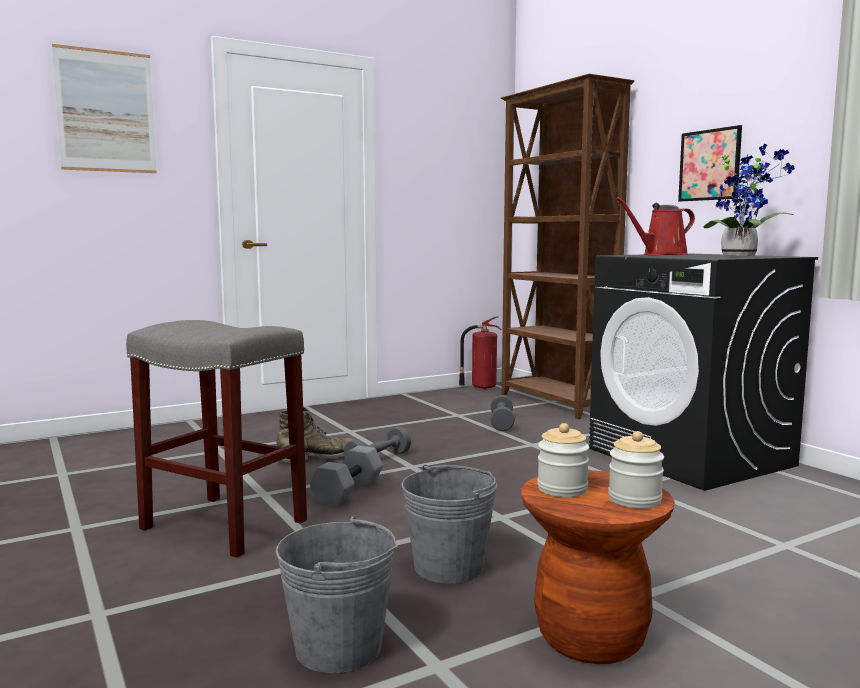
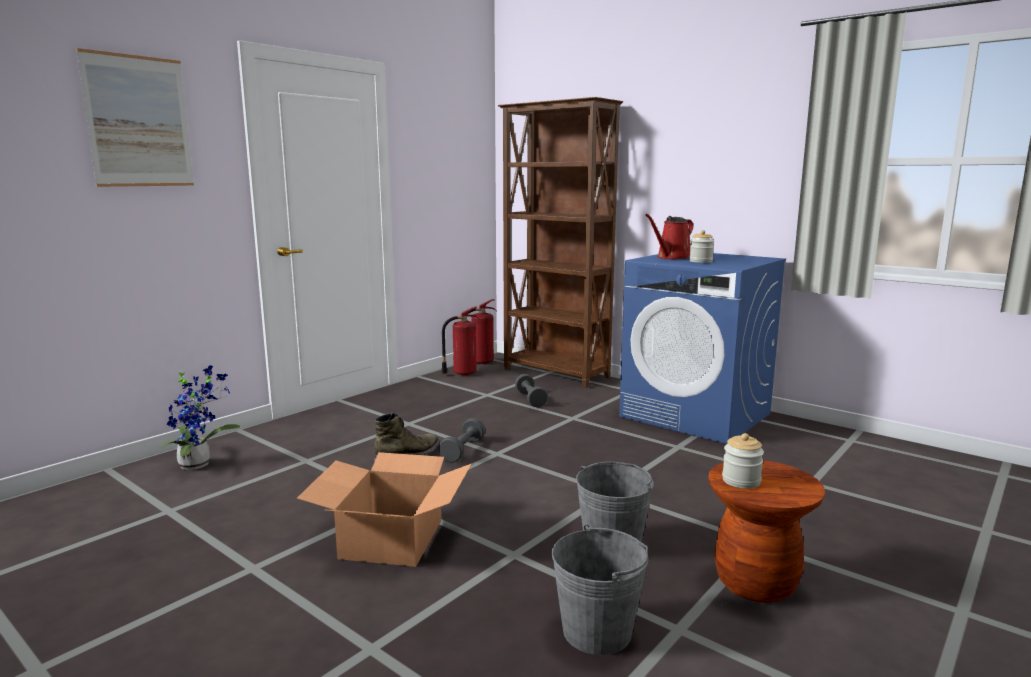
camera: 20 degrees left, 5 degrees up
(222, 525) = (390, 539): grey stool -> cardboard box
(347, 491) = (466, 486): grey dumbbell -> none
(452, 395) = (463, 373): none -> fire extinguisher
(634, 500) = (795, 483): jar -> jar (700, 261)
(691, 457) = (696, 415): black washing machine -> blue washing machine
(709, 165) = (693, 179): picture -> none
(742, 256) = (735, 259): potted plant -> potted plant (199, 464)

